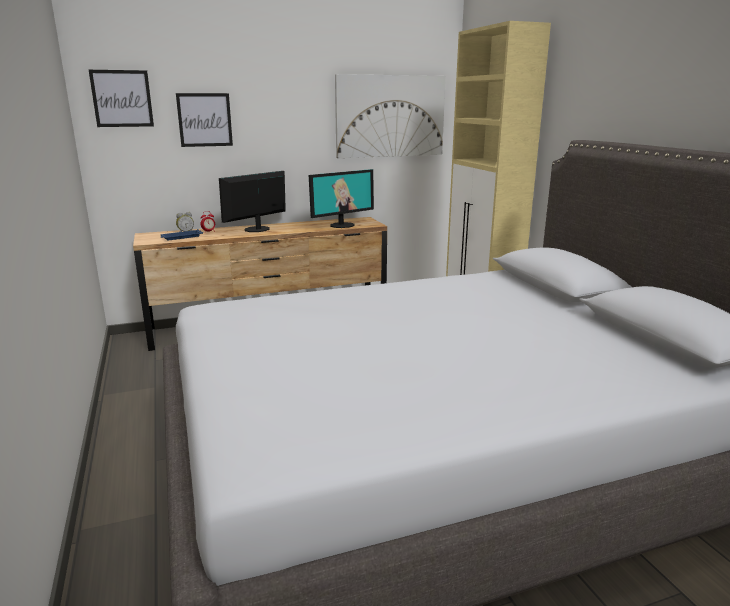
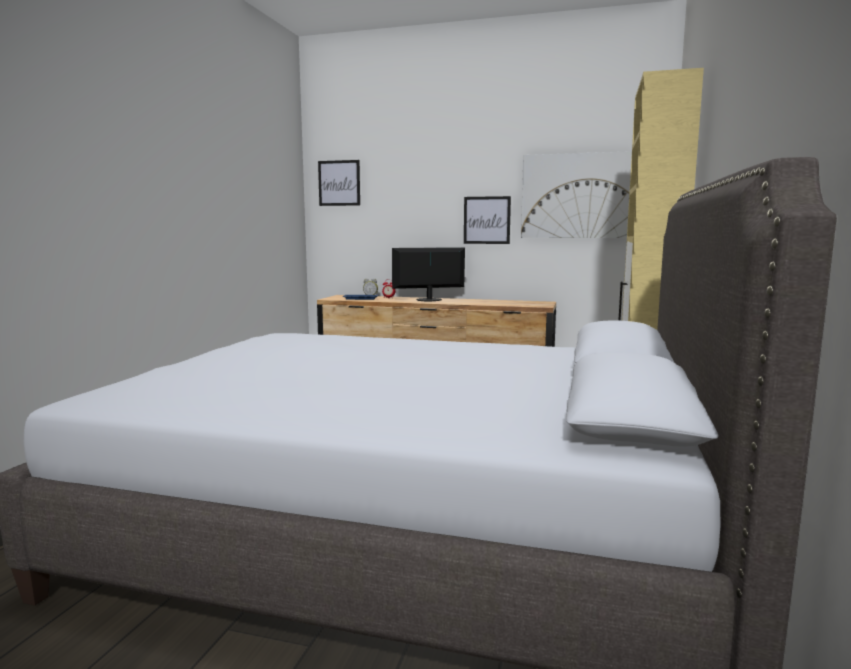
camera: 35 degrees right, 10 degrees down
(204, 120) = (400, 200): picture -> picture (487, 220)
(342, 225) = (510, 303): monitor -> none

